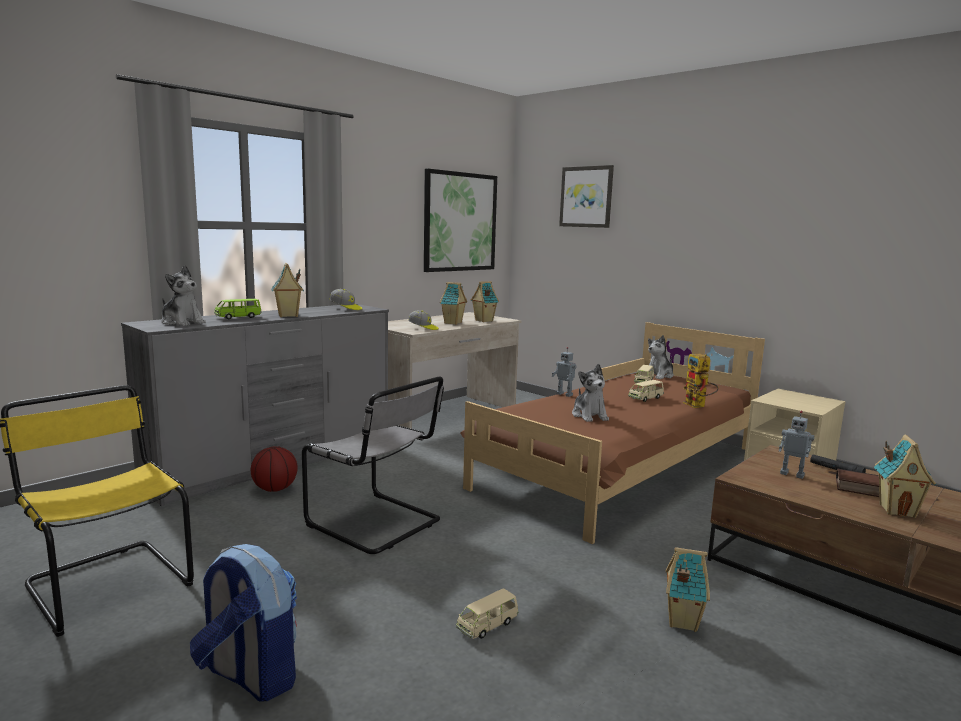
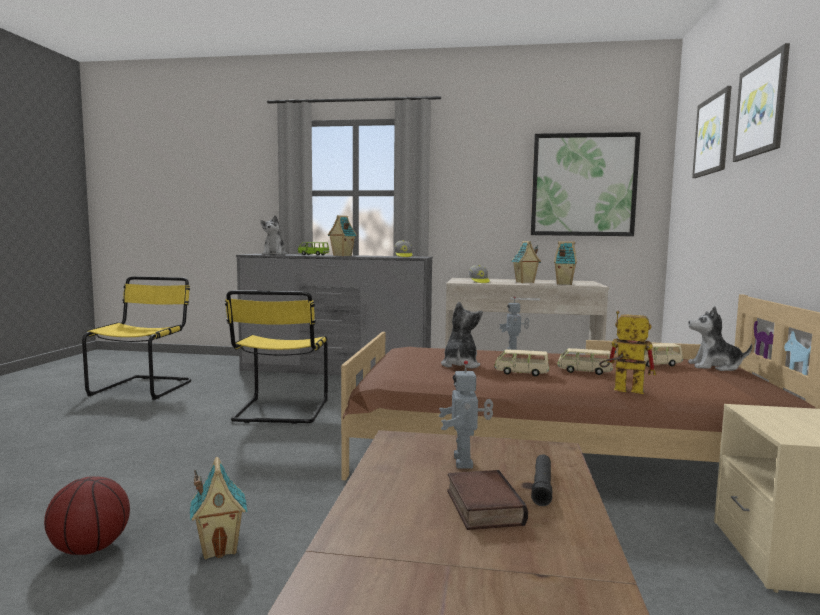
camera: 55 degrees right, 5 degrees down
(249, 676) = (64, 434): backpack -> none
(274, 489) = (296, 380): basketball -> basketball (90, 548)
(377, 524) = (280, 411): grey chair -> yellow chair
(487, 626) = (156, 474): beige toy car -> beige toy car (521, 373)
(589, 416) = (460, 365): plush toy -> plush toy turned 150 degrees clockwise
(657, 193) = (762, 108): none -> picture
(698, 406) = (621, 390): toy robot -> toy robot turned 75 degrees clockwise
(897, 510) = (416, 537): toy house -> none

